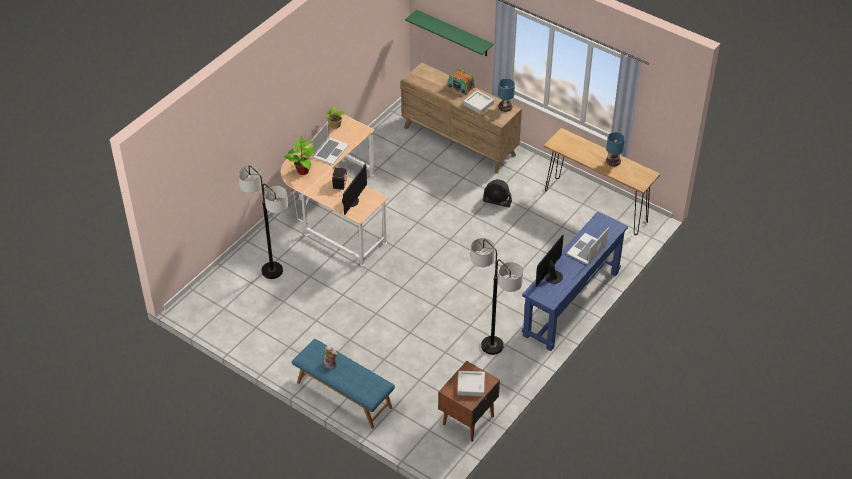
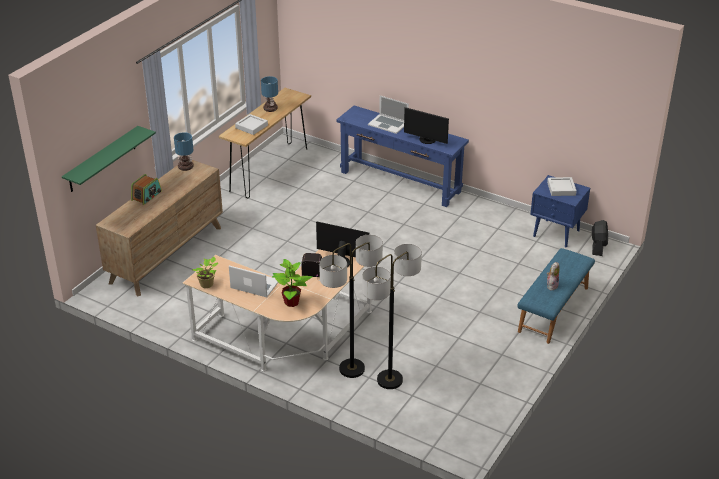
camera: 95 degrees left, 10 degrees down
(467, 420) = (556, 233): brown nightstand -> blue nightstand
(478, 104) = (178, 183): grey tray -> grey tray (251, 126)
(492, 346) = (463, 223): floor lamp -> floor lamp (352, 369)
(497, 201) = (264, 226): black fan -> black fan (598, 247)

